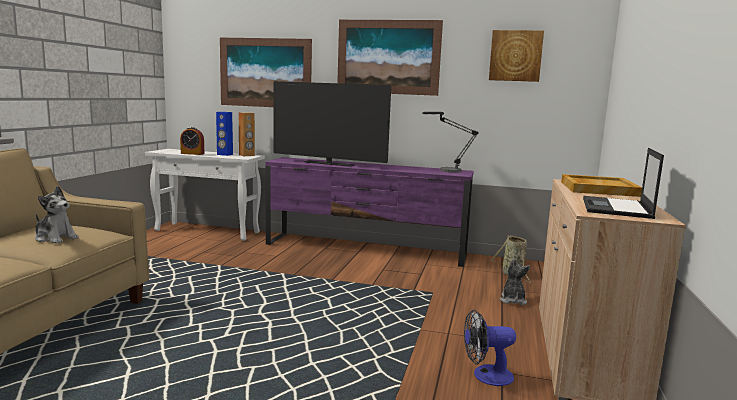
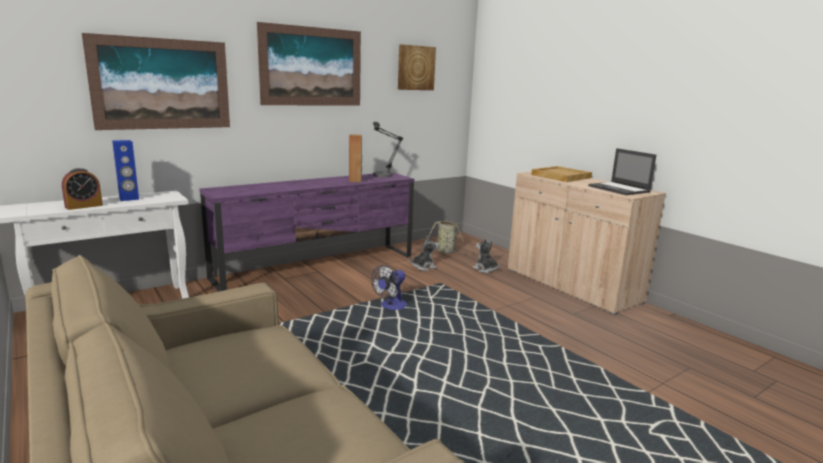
camera: 50 degrees left, 5 degrees up
(55, 238) = (262, 358): plush toy -> plush toy (423, 267)
(247, 155) = (160, 194): brown speaker -> brown speaker (355, 180)
(328, 164) = (278, 188): television -> none
(486, 376) = (573, 319): fan -> fan (391, 306)

